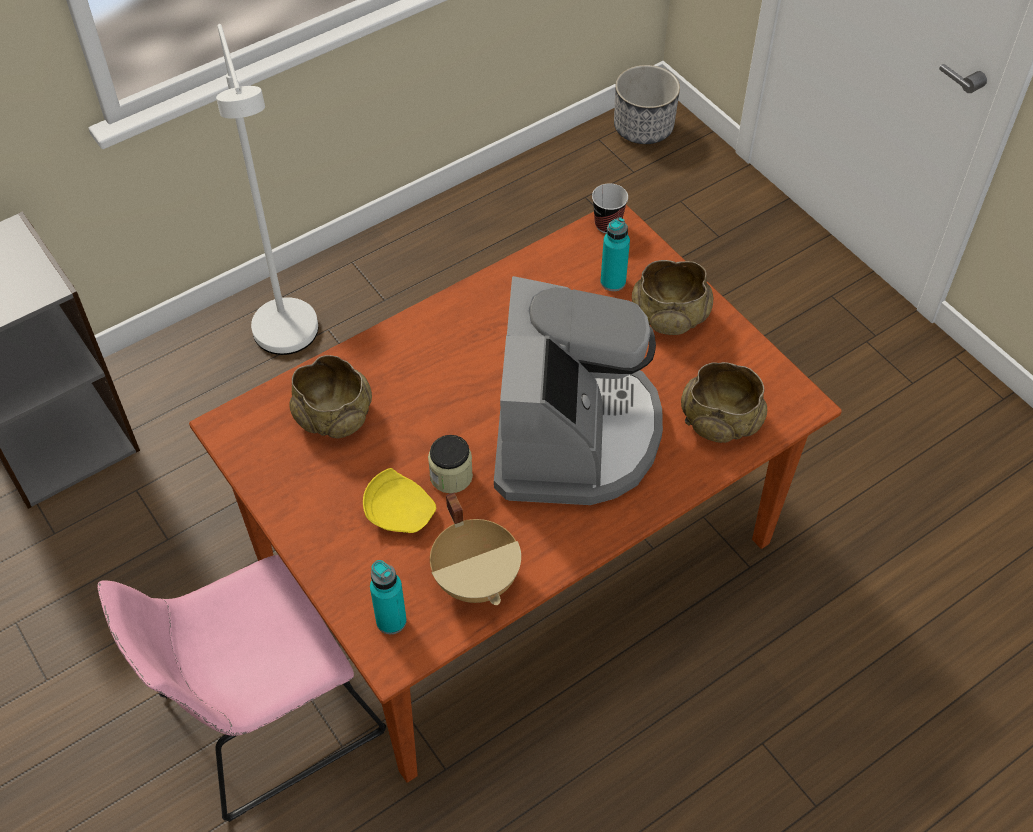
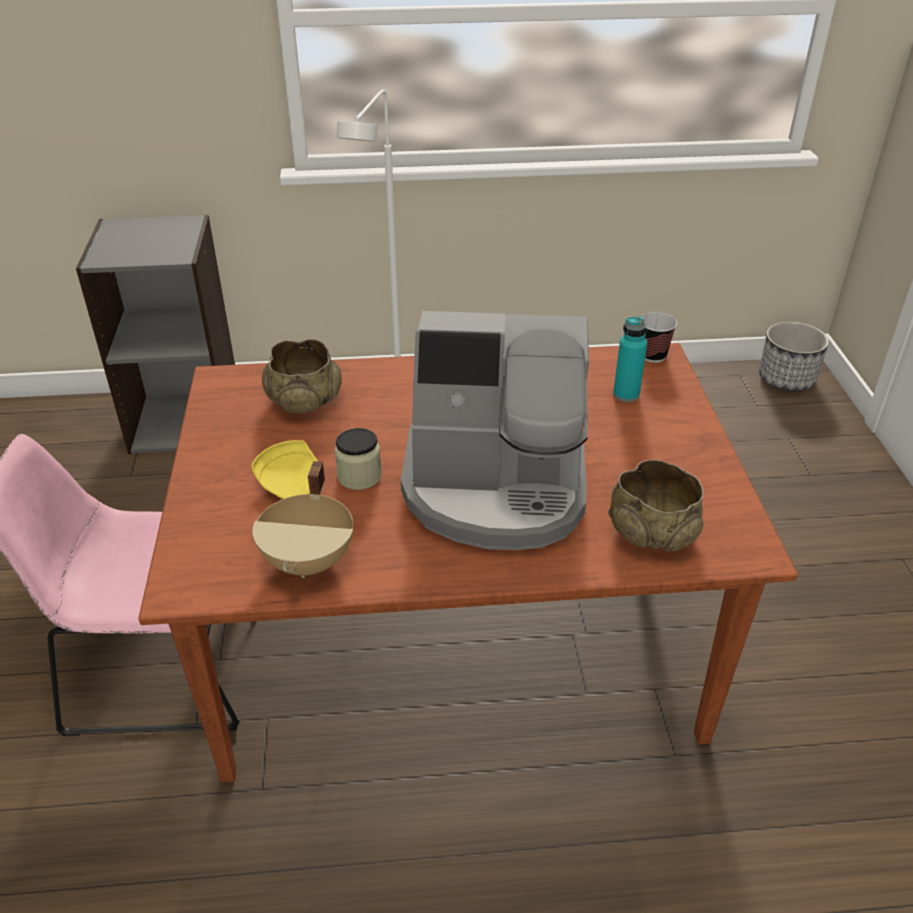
camera: 30 degrees right, 15 degrees down
(391, 620) = (207, 560): turquoise bottle -> none
(573, 435) = (496, 489): coffee machine -> coffee machine turned 60 degrees clockwise
(669, 315) = (662, 435): beige bowl -> none

